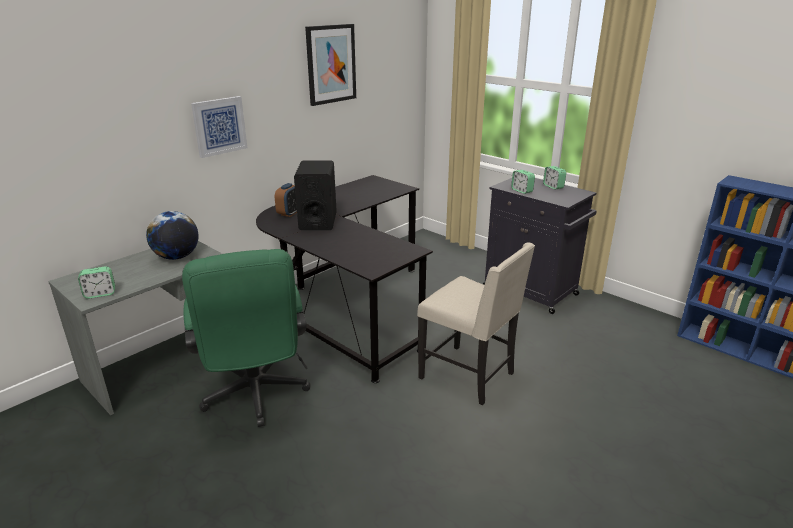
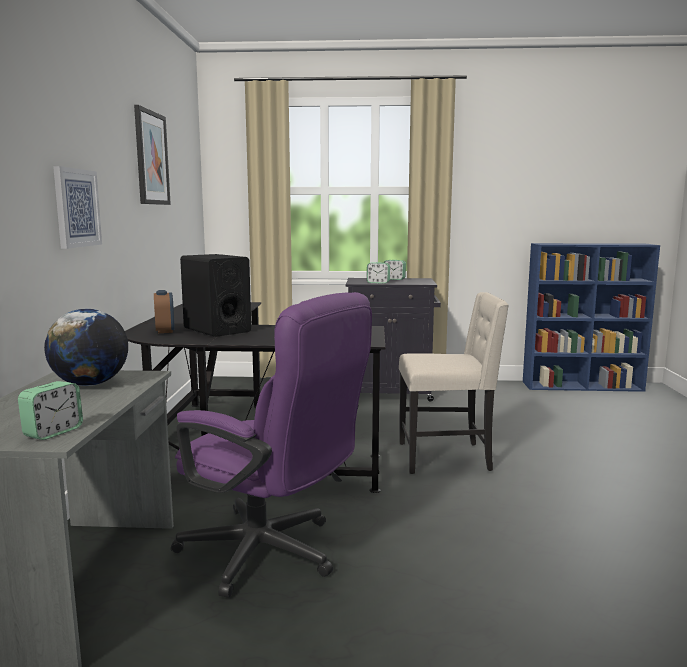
camera: 40 degrees left, 15 degrees down
(256, 396) = (272, 555): green office chair -> purple office chair

